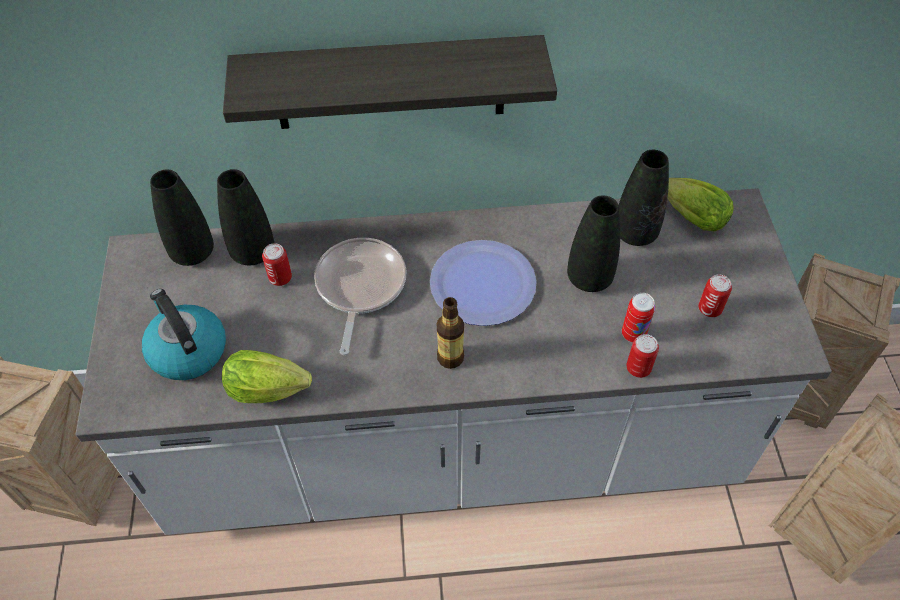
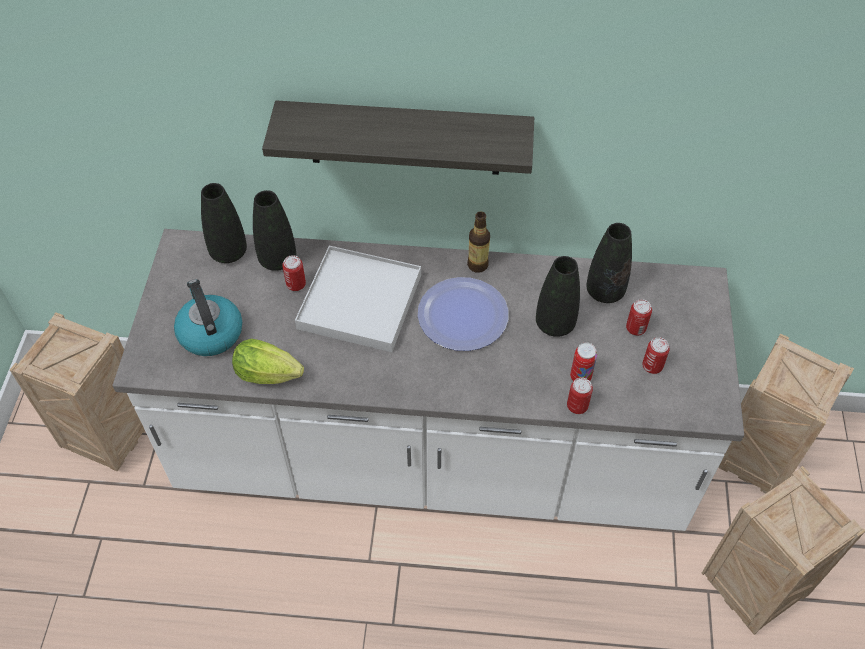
camera: 10 degrees right, 0 degrees up
(359, 287) = (359, 302): frying pan -> white tray
(450, 358) = (421, 372): bottle -> bottle (477, 265)
(680, 269) = (635, 328): none -> can
(689, 216) = (656, 283): lettuce -> none

